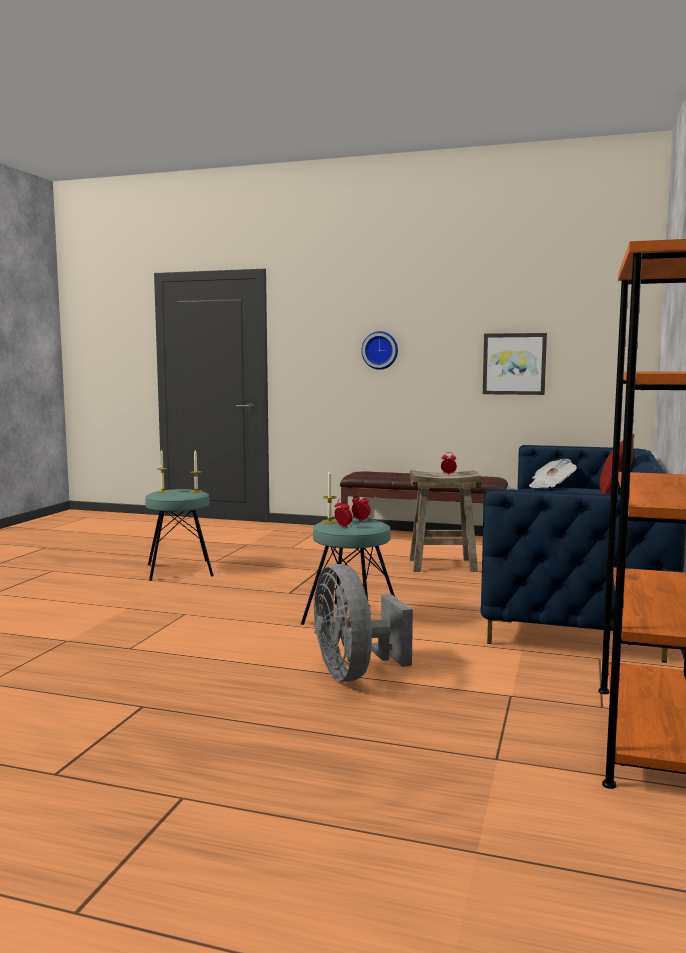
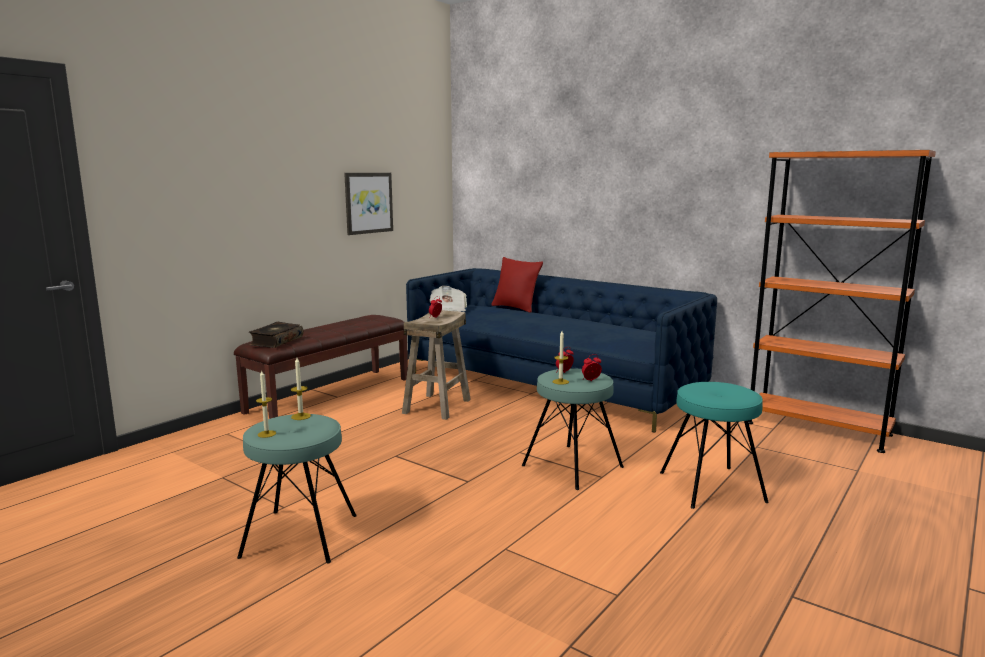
camera: 70 degrees left, 5 degrees up
(354, 673) = (711, 487): grey fan -> turquoise stool
(370, 473) = (276, 341): none -> book
(380, 350) = (246, 192): wall clock -> none

